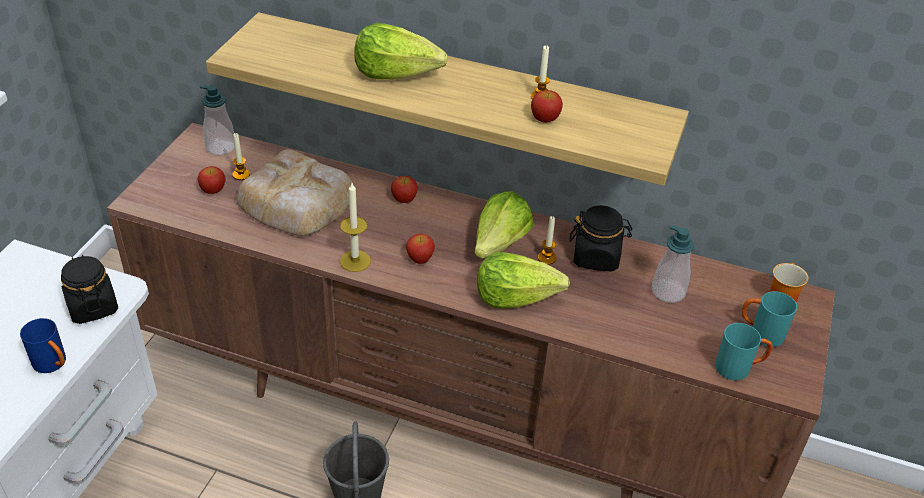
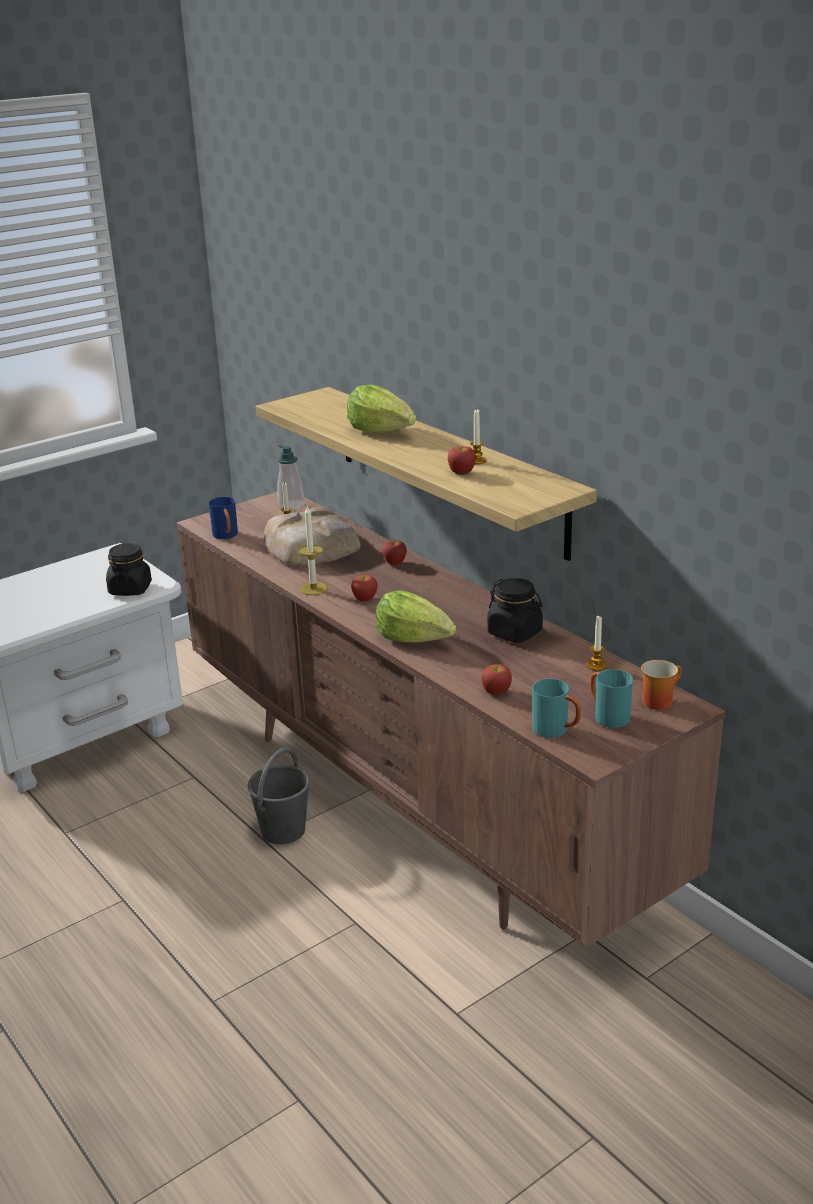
camera: 35 degrees right, 15 degrees down
(54, 365) = (75, 612): blue mug -> blue mug (226, 536)
(213, 190) = (258, 528): apple -> apple (496, 692)
(500, 244) = (441, 605): lettuce -> none
(547, 258) = (470, 623): candle -> candle (596, 666)
(668, 292) = (553, 669): soap dispenser -> none

